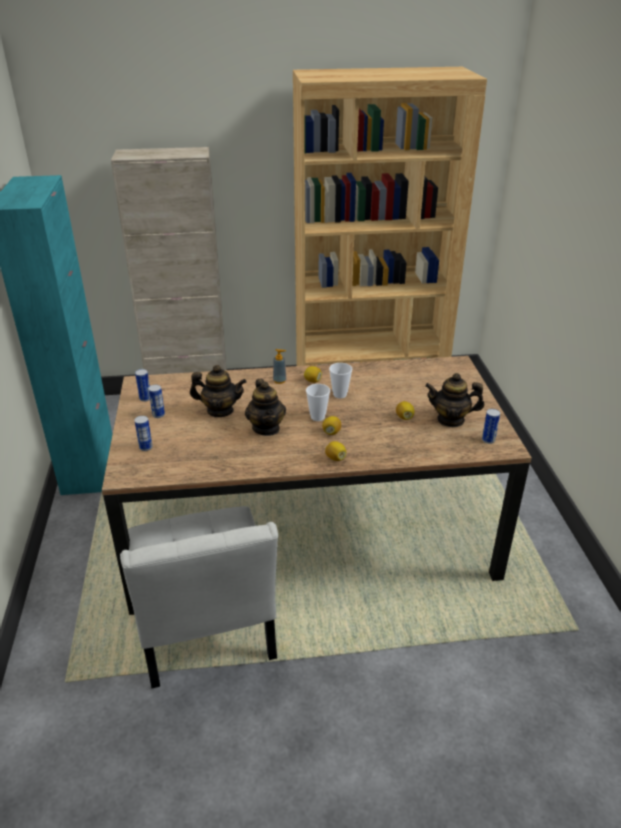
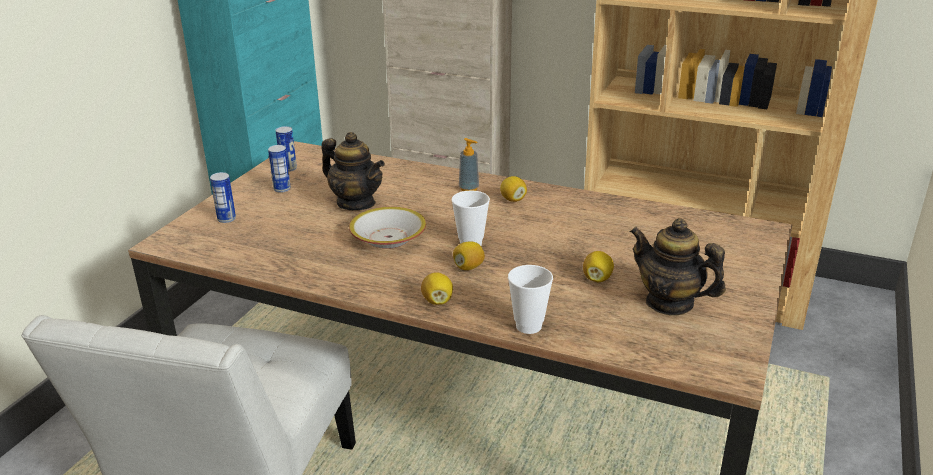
camera: 30 degrees right, 5 degrees down
(266, 428) = (389, 238): teapot -> bowl
(340, 394) = (532, 225): cup -> cup (528, 326)
(488, 440) = (705, 350): can -> none

